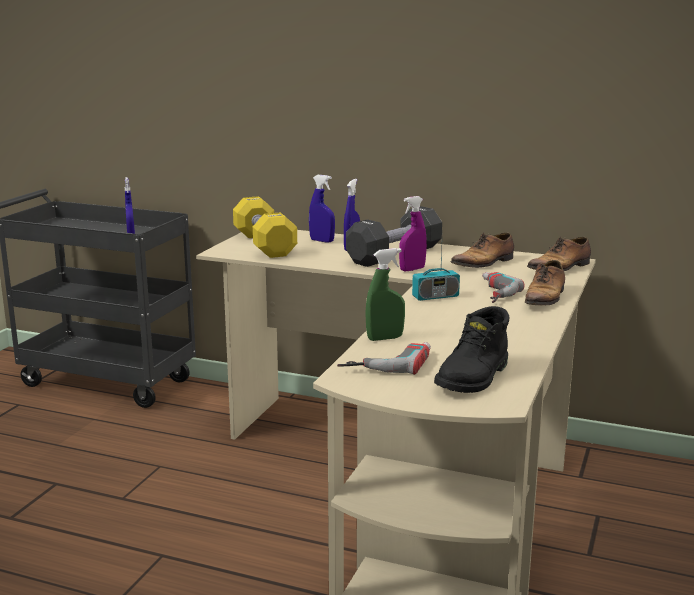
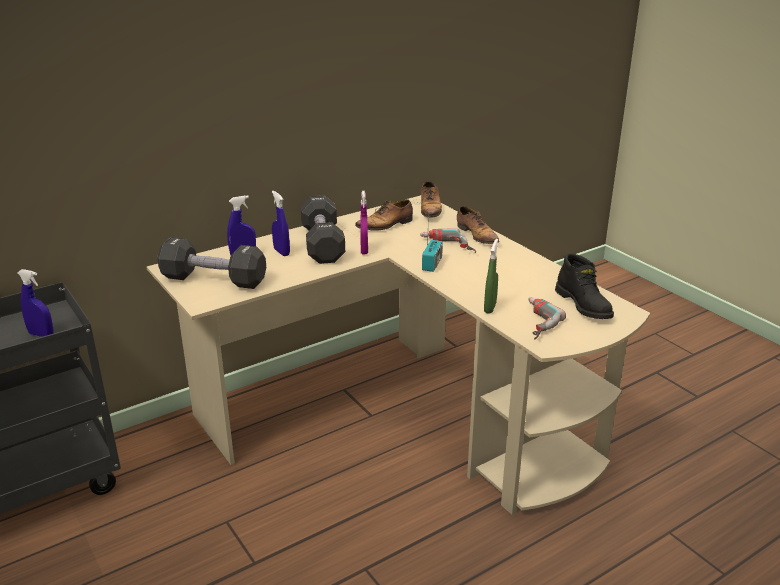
camera: 55 degrees left, 10 degrees up
(264, 244) = (214, 280): yellow dumbbell -> black dumbbell
(484, 263) = (386, 225): shoe -> shoe turned 60 degrees clockwise

